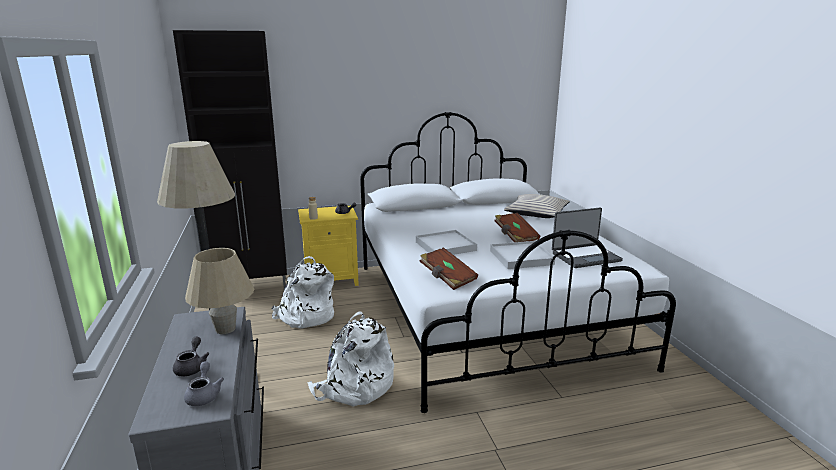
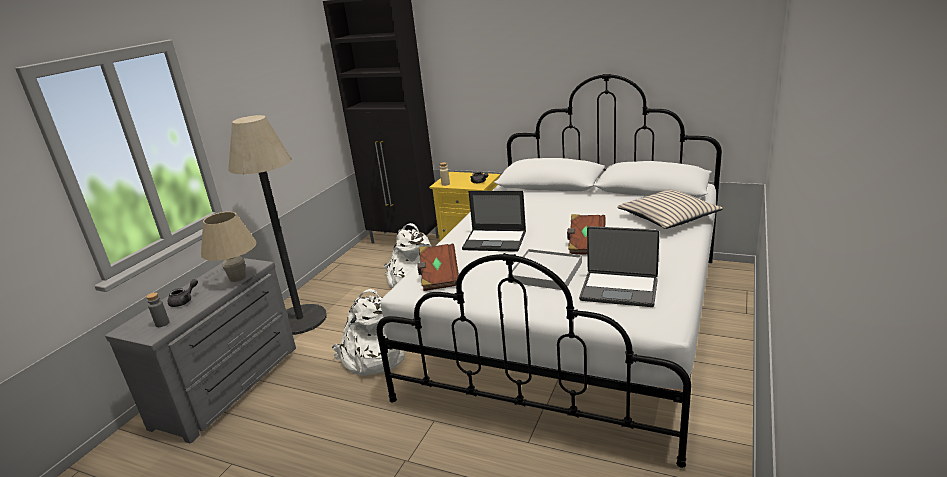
camera: 40 degrees right, 5 degrees up
(204, 395) = (162, 323): grey teapot -> grey bottle
(445, 246) = (495, 240): white tray -> laptop

